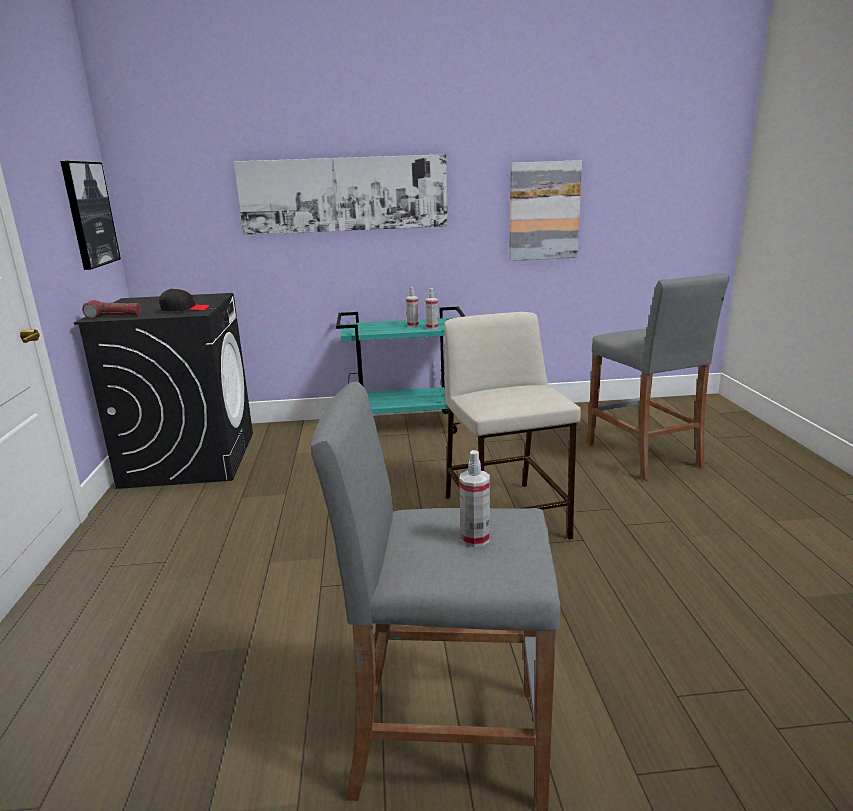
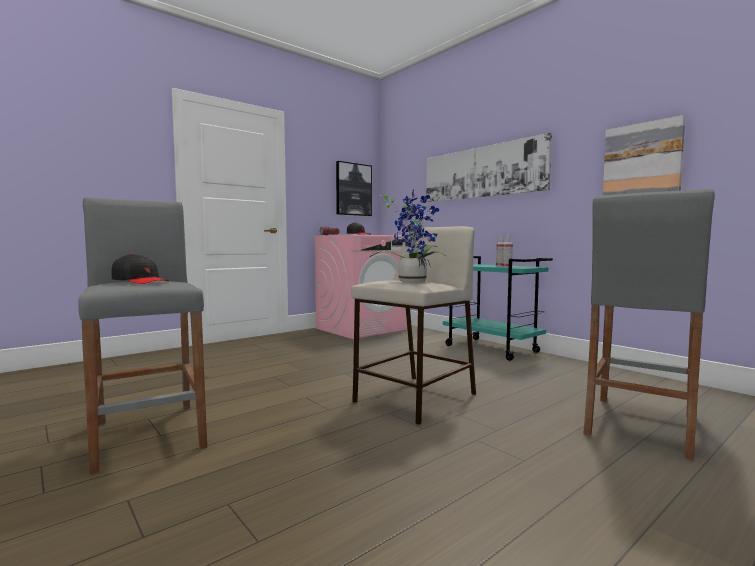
camera: 55 degrees right, 15 degrees down
(190, 458) = (361, 329): black washing machine -> pink washing machine
(475, 539) = (140, 281): spray bottle -> black cap
(522, 393) = (413, 281): none -> potted plant

